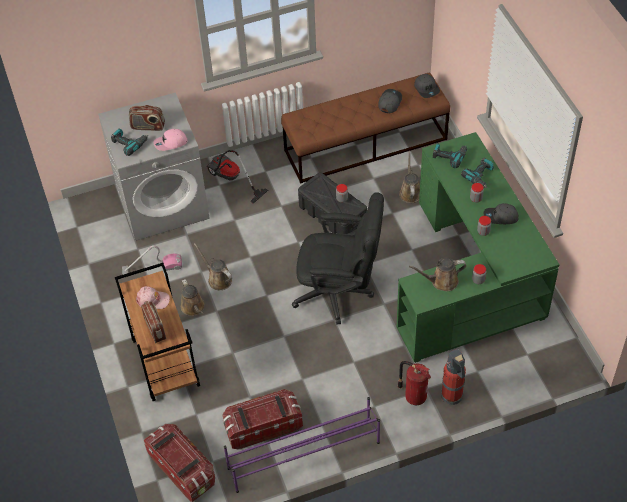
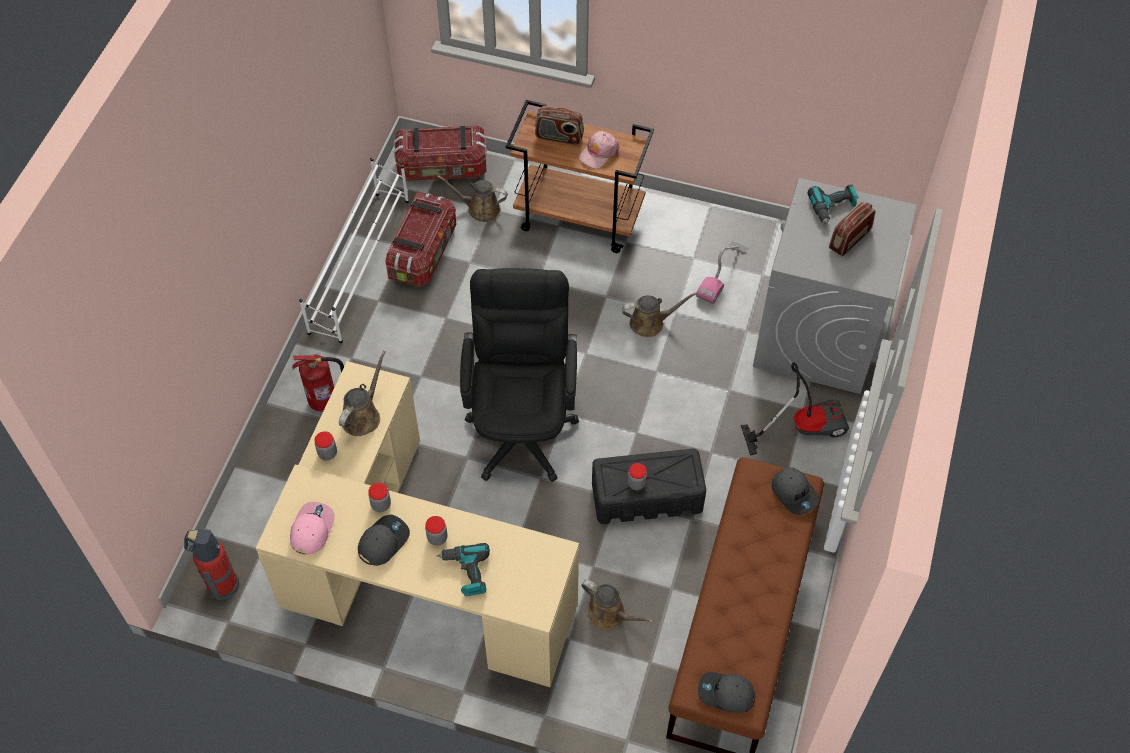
camera: 125 degrees right, 5 degrees up
(170, 143) = (798, 246): pink cap -> pink cap (311, 529)
(193, 308) = (629, 279): brown watering can -> brown watering can (480, 209)
(303, 455) = (360, 265): purple shoe rack -> white shoe rack
(340, 293) = (522, 424): black office chair -> black office chair turned 135 degrees clockwise
(389, 102) = (737, 623): grey cap -> grey cap (794, 493)
(449, 156) = (534, 564): power drill -> none
(452, 396) = (289, 435): fire extinguisher -> fire extinguisher (221, 585)
(471, 280) = (412, 574): green desk -> beige desk

